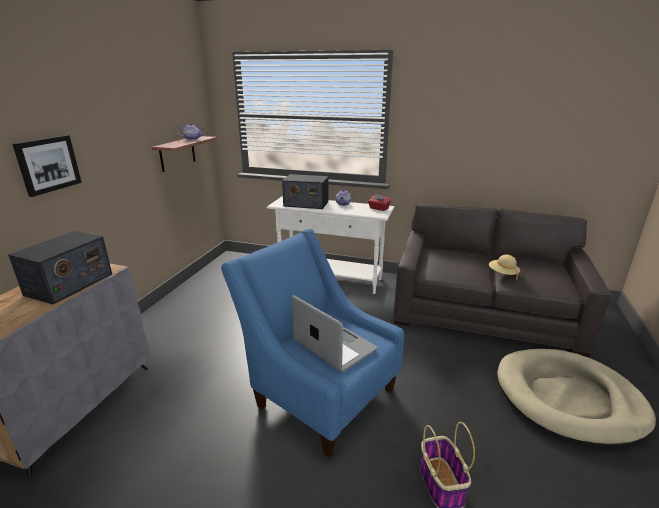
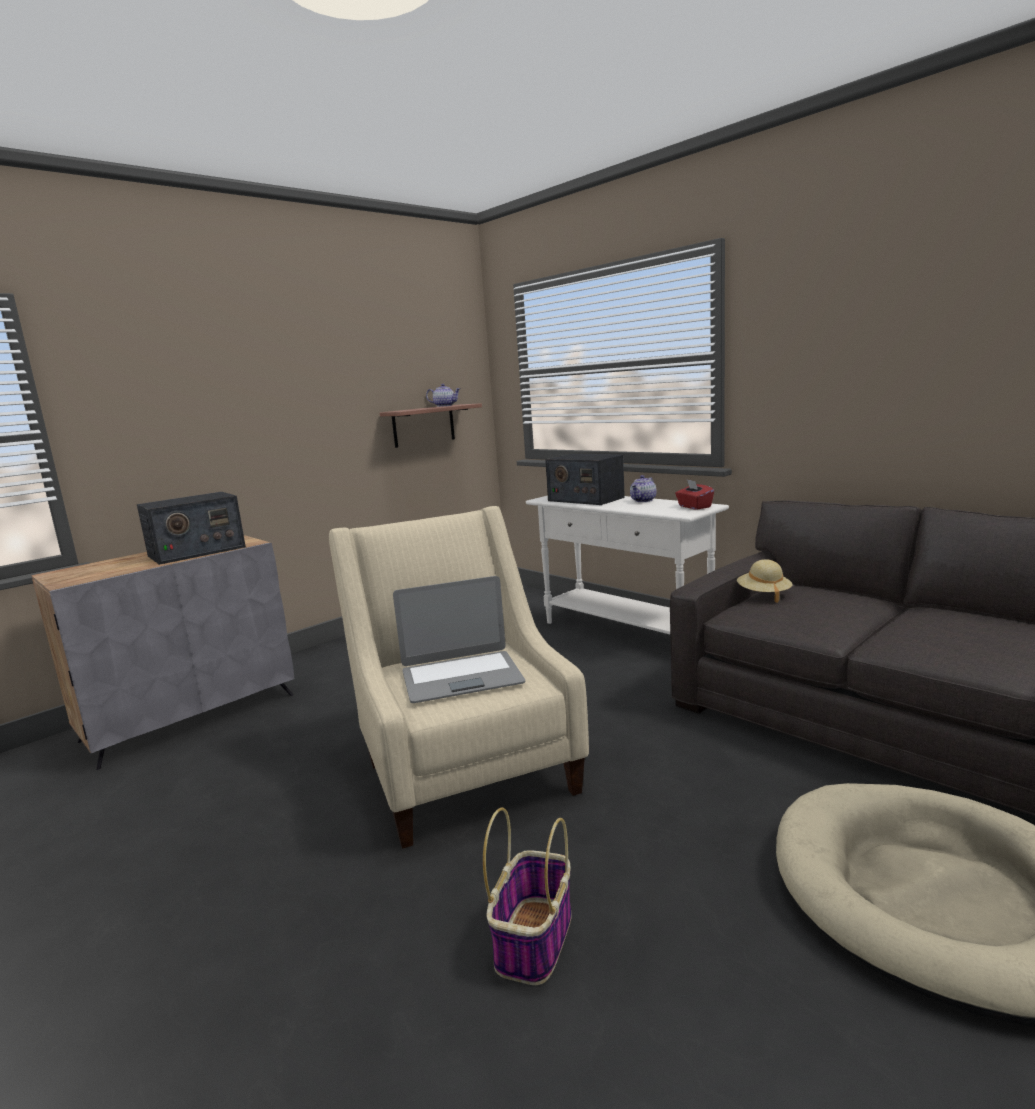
camera: 30 degrees right, 10 degrees down
(48, 164) = (226, 419): picture -> none
(318, 393) = (466, 768): blue armchair -> beige armchair
(334, 346) = (461, 678): laptop -> laptop turned 90 degrees clockwise
(502, 274) = (886, 628): beige hat -> beige hat (763, 594)

